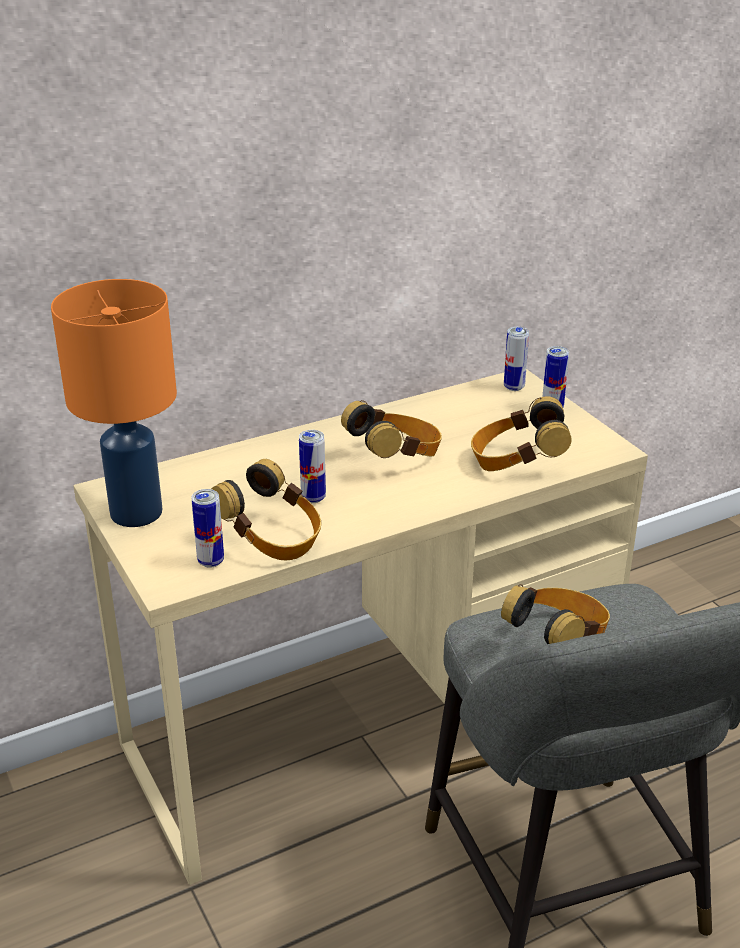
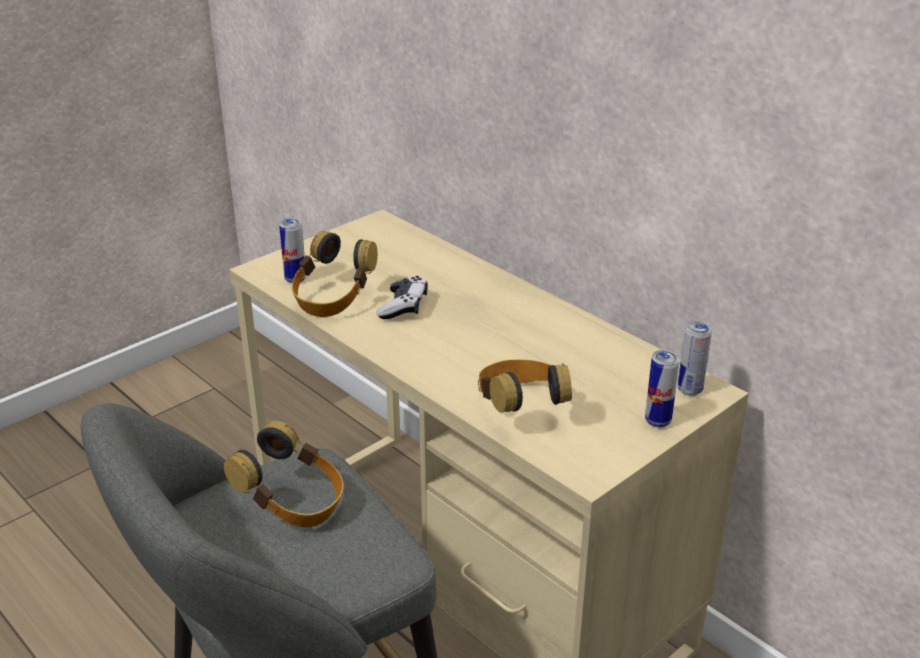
camera: 75 degrees right, 0 degrees up
(135, 514) = (350, 238): orange table lamp -> none
(313, 498) = (403, 306): can -> game controller
(396, 457) = (493, 337): headphones -> none

